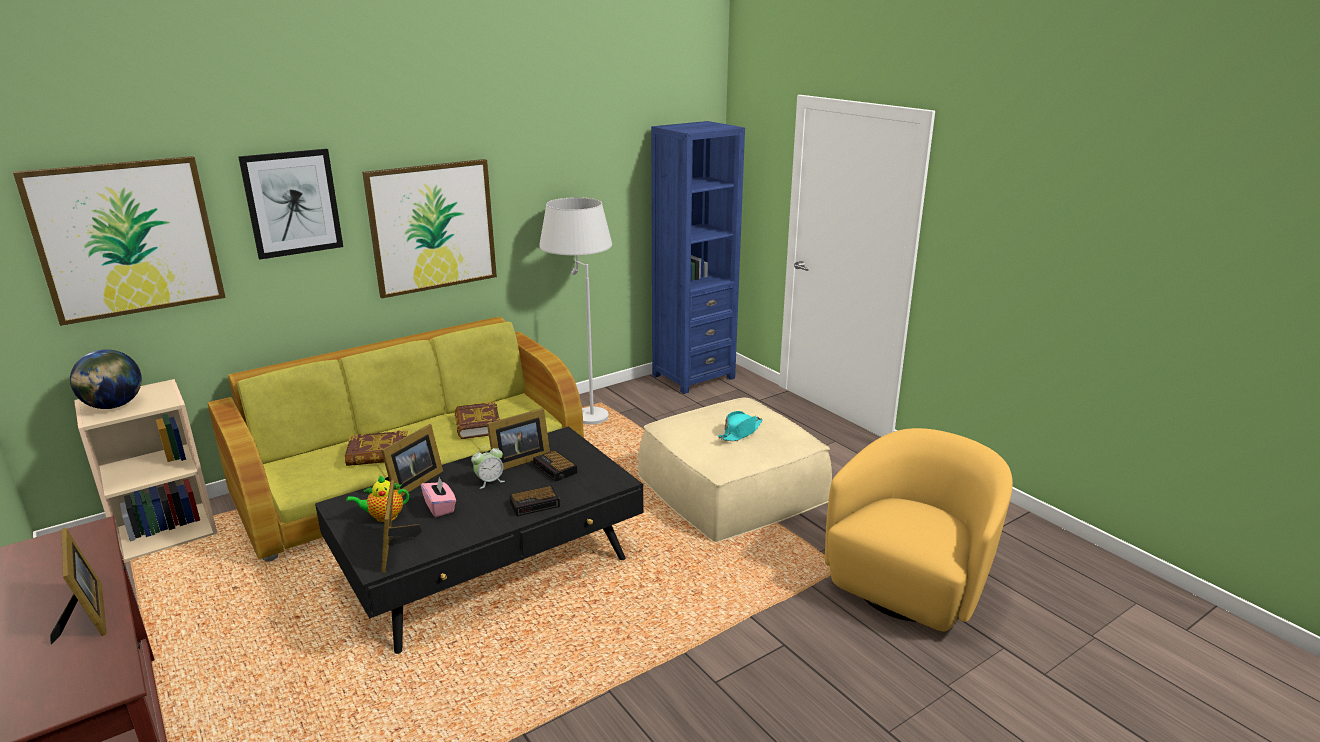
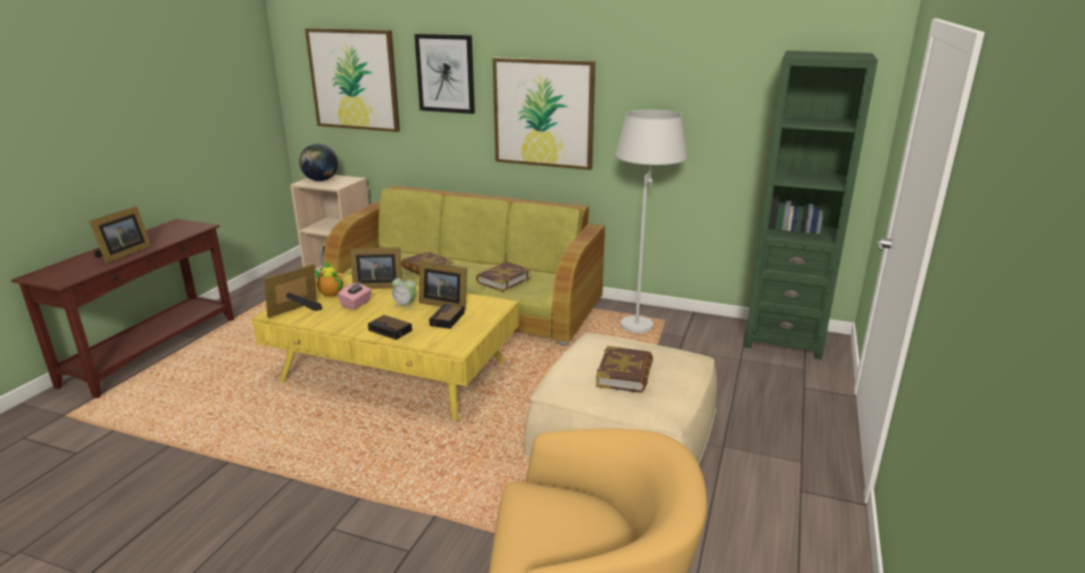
camera: 55 degrees right, 0 degrees up
(490, 567) = (394, 373): black coffee table -> yellow coffee table
(693, 376) = (783, 339): blue bookcase -> green bookcase
(740, 432) = (625, 374): turquoise hat -> book

